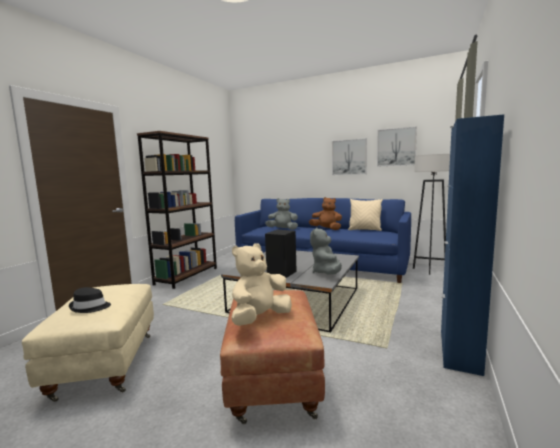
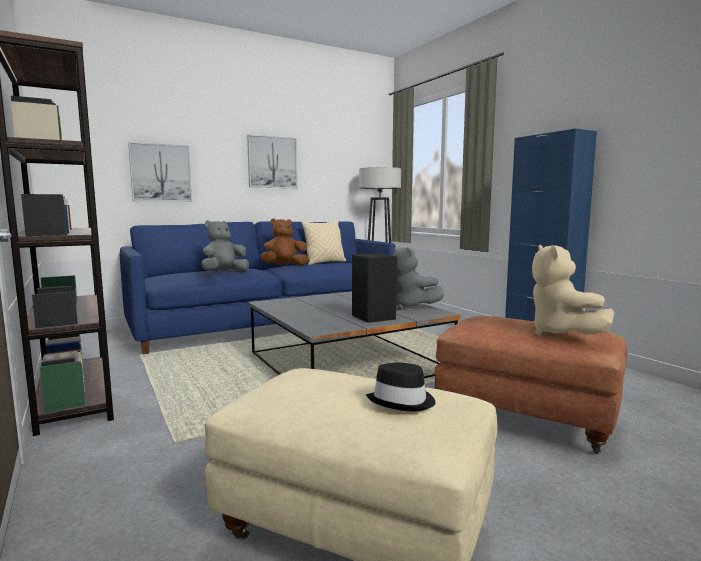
camera: 55 degrees left, 0 degrees up
(396, 147) = (329, 155): picture -> picture (161, 173)

